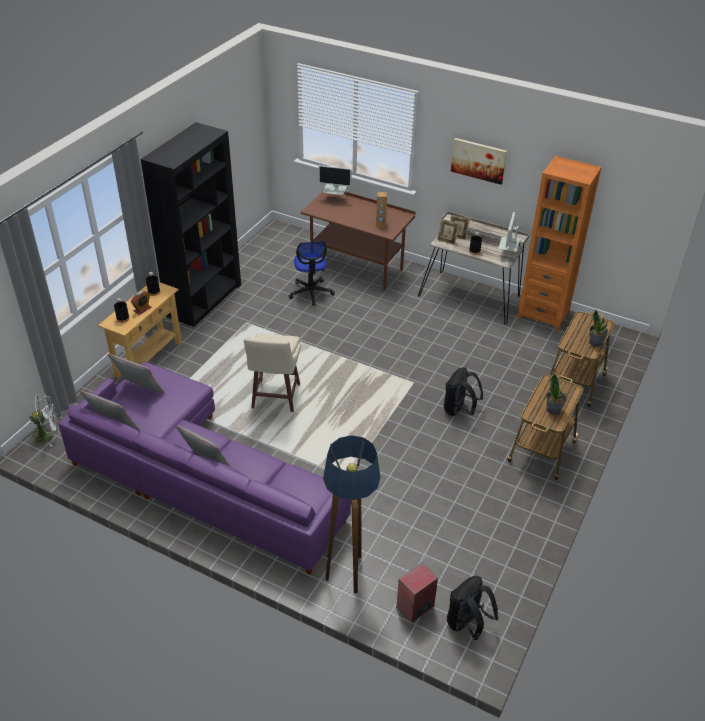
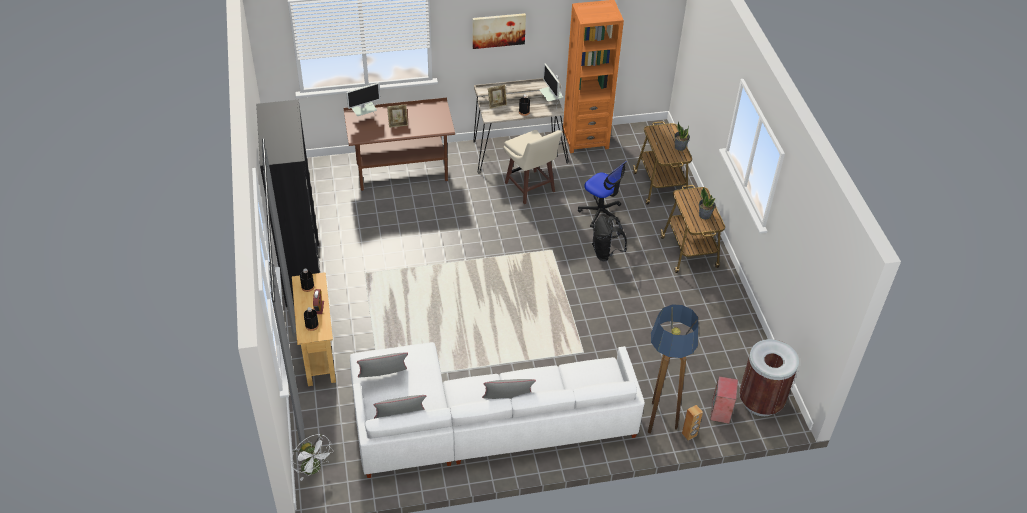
camera: 40 degrees left, 5 degrees up
(48, 435) = (314, 469): white fan -> white fan turned 105 degrees clockwise
(199, 478) = (479, 422): purple sofa -> white sofa
(275, 397) = (462, 323): beige stool -> beige stool (530, 188)
(311, 292) = (388, 216): office chair -> office chair (601, 213)
(380, 224) = (430, 123): brown speaker -> brown speaker (689, 434)
(447, 241) = (493, 113): picture frame -> picture frame (398, 124)
(467, 624) = (761, 401): black backpack -> brown trash can

